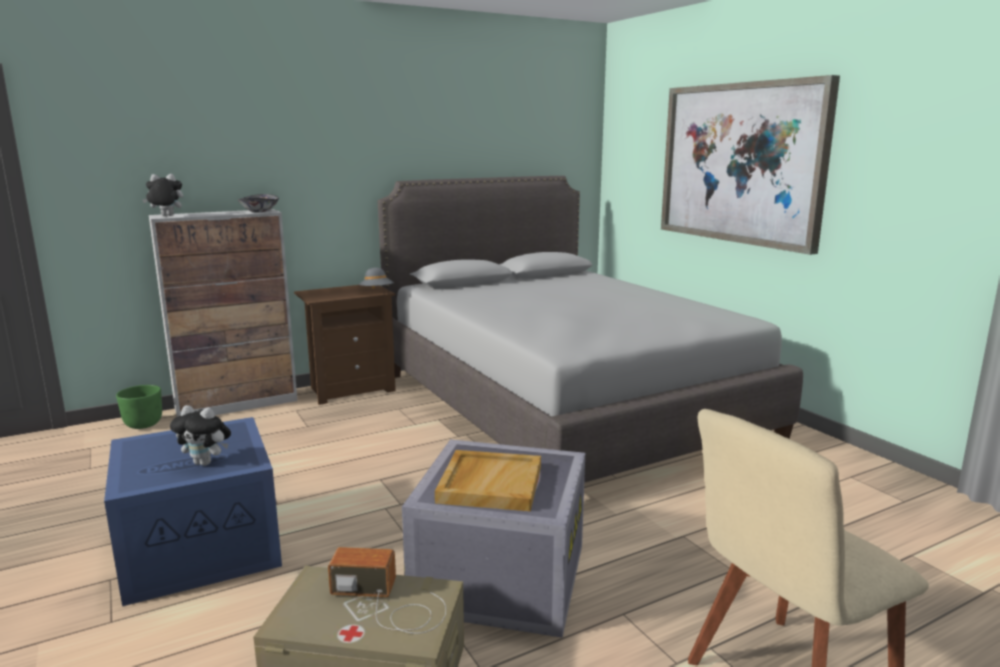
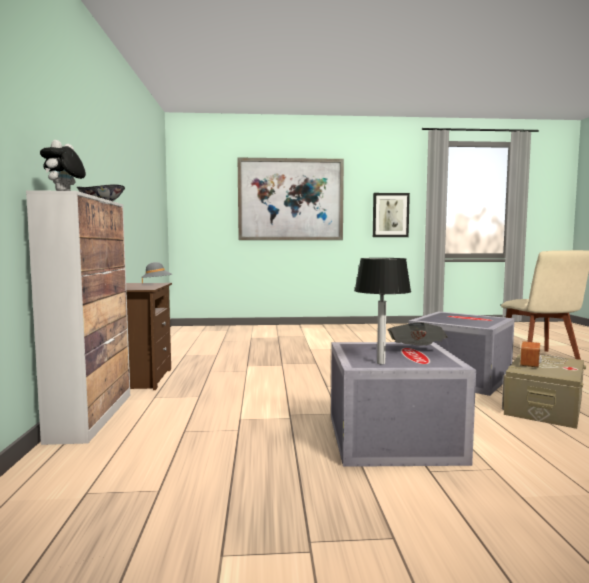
camera: 65 degrees left, 10 degrees down
(140, 451) = (381, 363): none -> table lamp
(144, 424) = (61, 461): green planter -> none
(203, 545) = (390, 437): blue storage box -> grey storage box
(206, 463) = (416, 351): plush toy -> newspaper
(489, 483) = (469, 320): beige tray -> none
(564, 404) = (267, 344): grey bed -> none
(931, 209) = (390, 215): none -> picture

